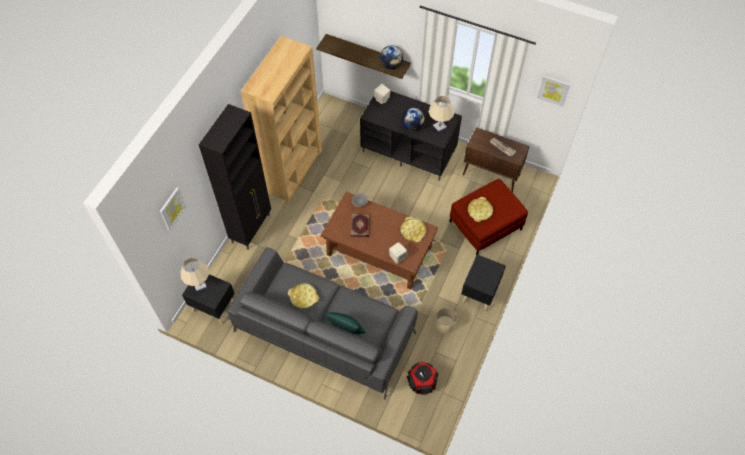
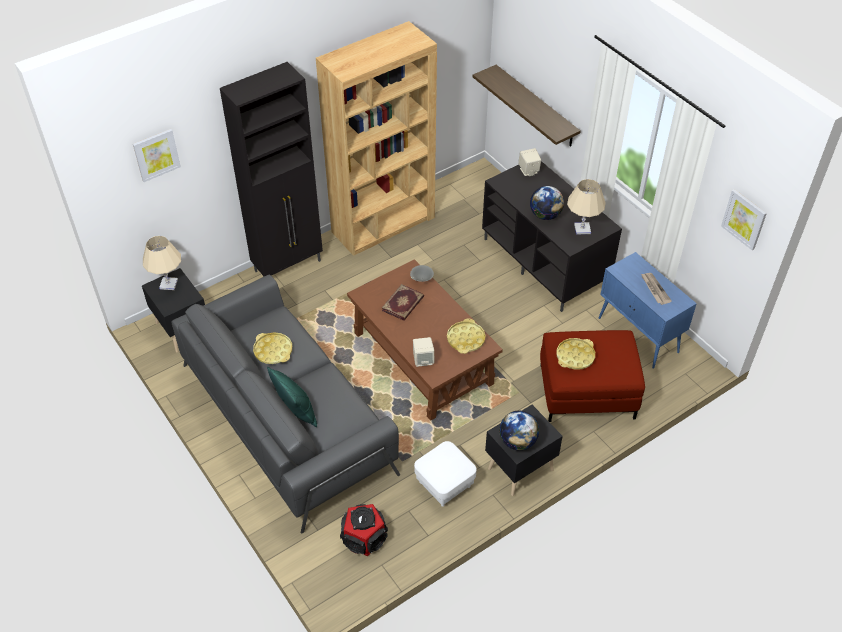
camera: 30 degrees right, 10 degrees down
(391, 65) = (552, 125): globe -> globe (517, 441)
(444, 324) = (444, 484): beige planter -> white ottoman
(491, 175) = (638, 335): brown cabinet -> blue cabinet

